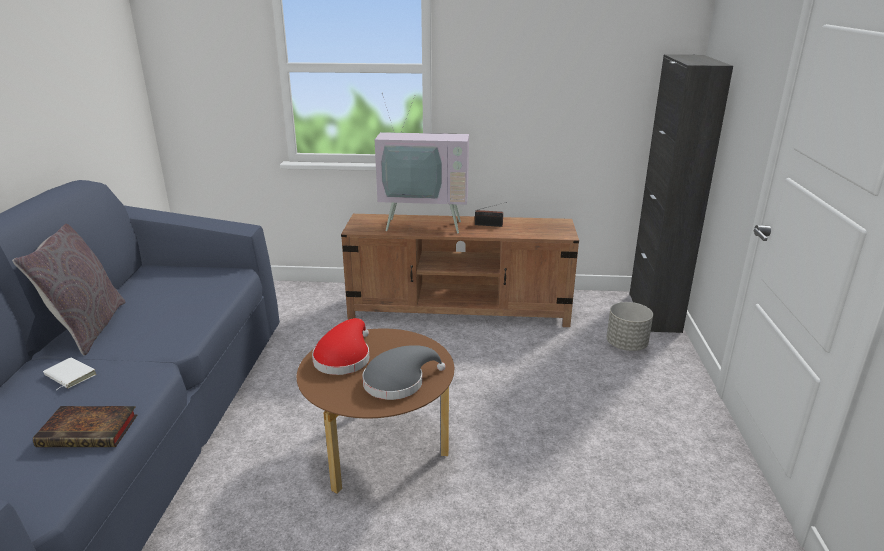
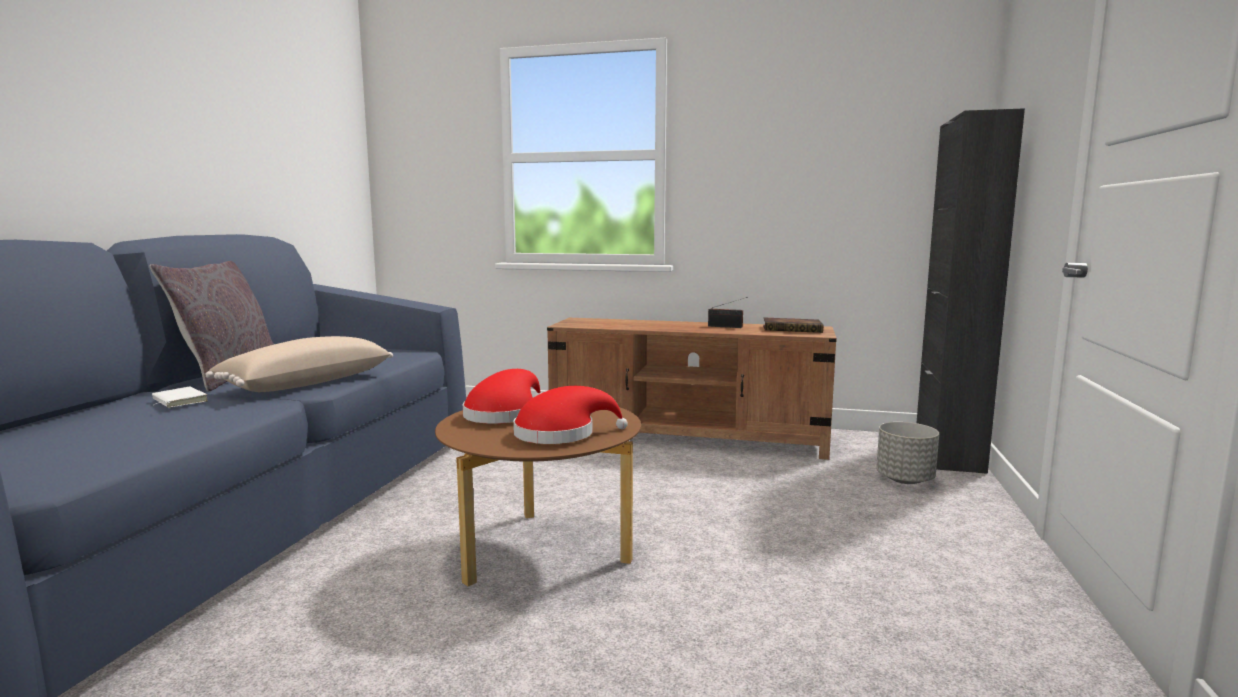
camera: 10 degrees right, 15 degrees down
(91, 431) = (164, 435): book -> book (793, 329)
(165, 335) = (306, 383): none -> beige pillow
(398, 382) = (561, 434): grey hat -> red hat
(425, 223) = (648, 324): television -> none

